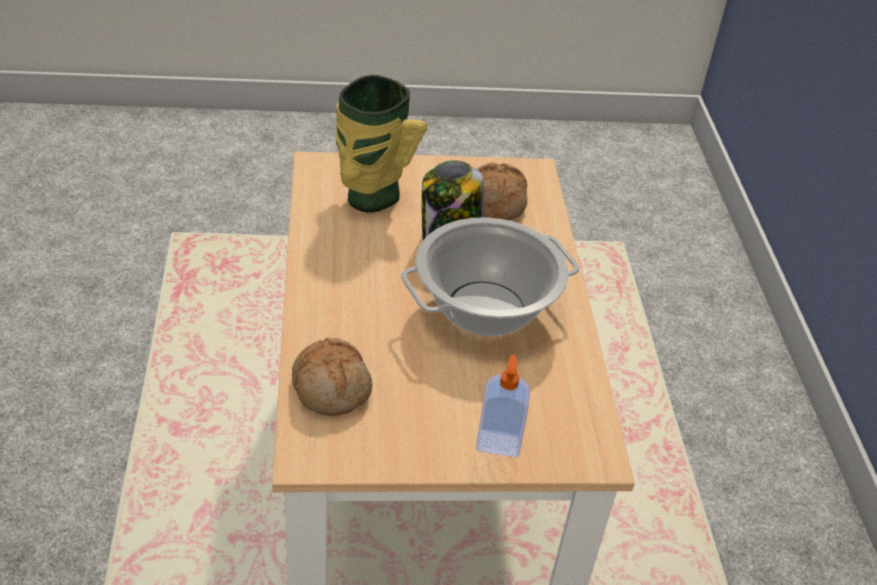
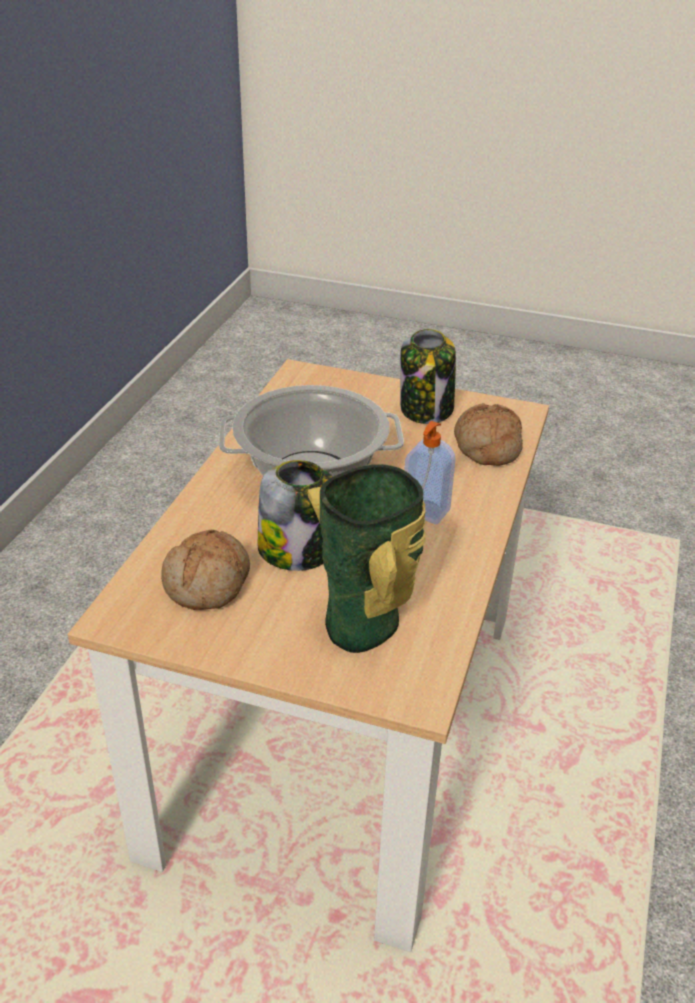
camera: 155 degrees left, 5 degrees down
(418, 430) = (426, 409): none -> jar
(498, 441) = (368, 393): soap dispenser -> soap dispenser (425, 512)

